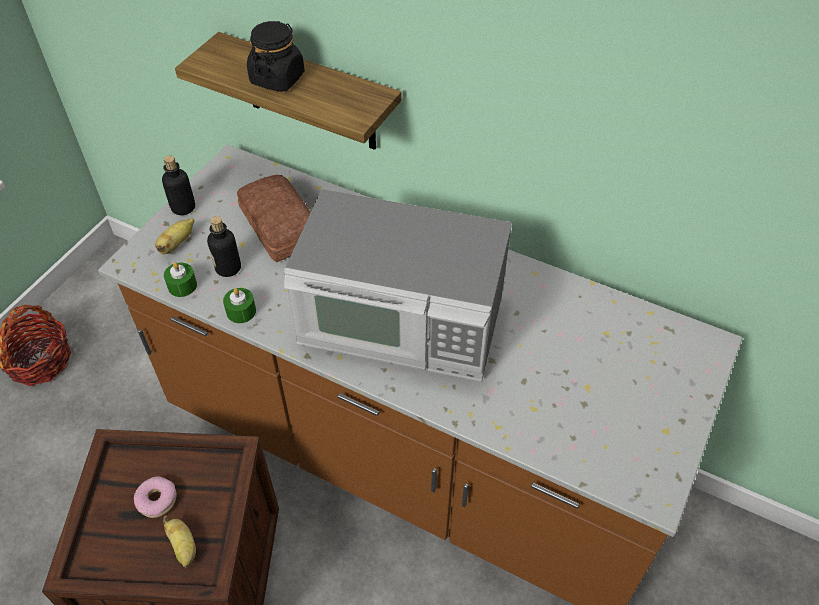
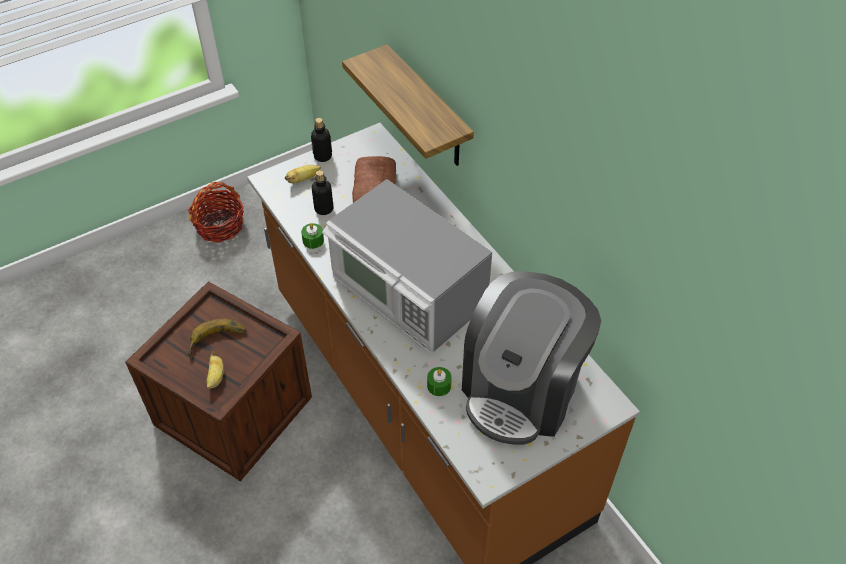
camera: 30 degrees right, 0 degrees up
(157, 500) = (218, 342): donut -> banana
(182, 285) = (289, 208): green candle -> green candle (439, 385)
(277, 78) = (400, 92): black jar -> none
(610, 372) = (522, 389): none -> coffee machine

